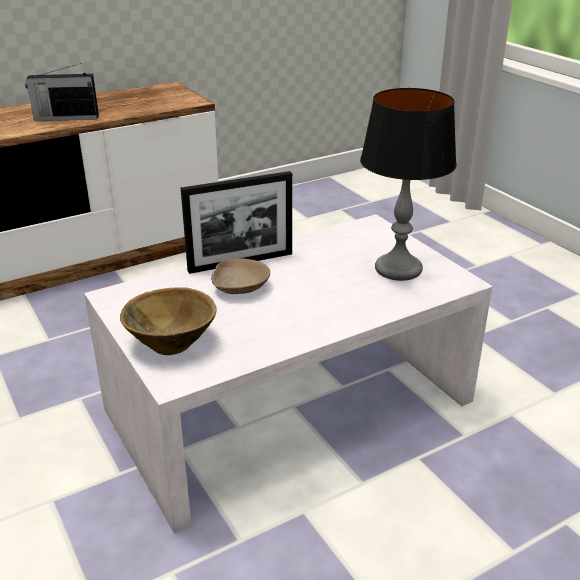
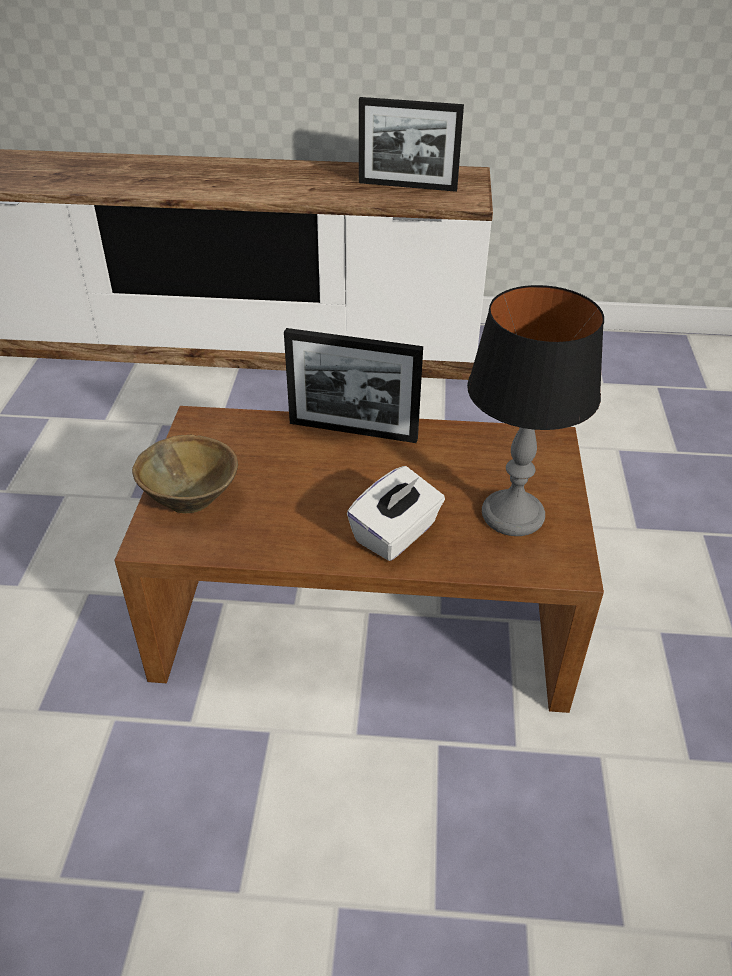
camera: 35 degrees right, 10 degrees up
(65, 118) = (316, 190): radio -> none
(133, 102) = (407, 186): none -> picture frame
(240, 287) = (319, 462): beige bowl -> none
(289, 404) = (365, 607): white coffee table -> brown coffee table
(343, 305) = (396, 534): none -> white tissue box

